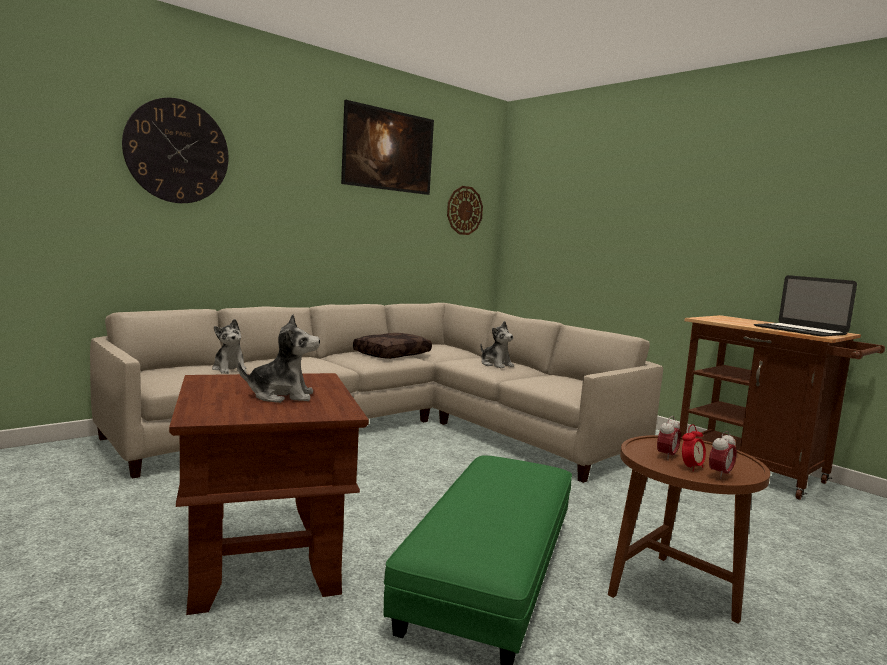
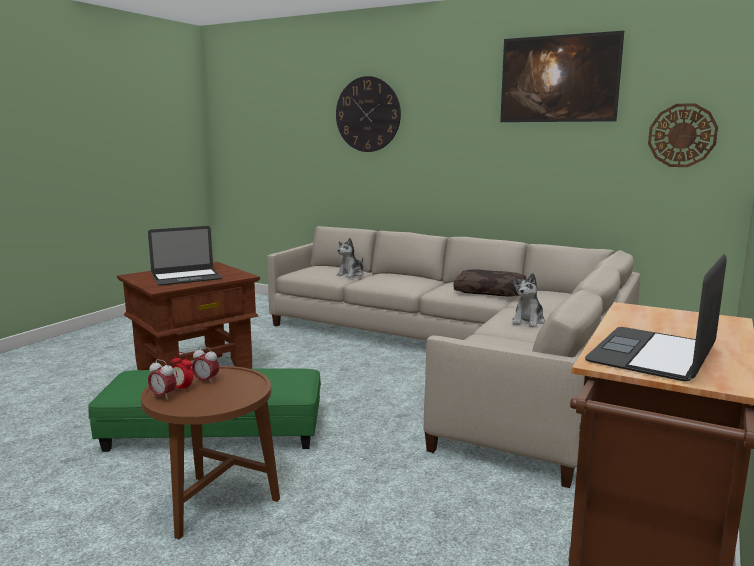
camera: 70 degrees right, 5 degrees up
(281, 396) = (187, 277): plush toy -> laptop

